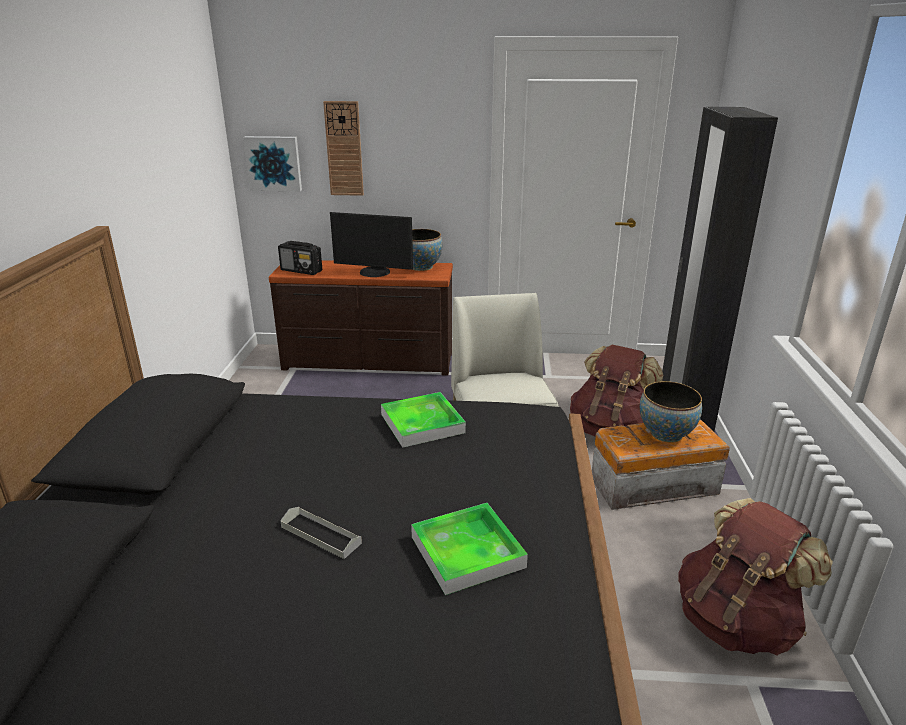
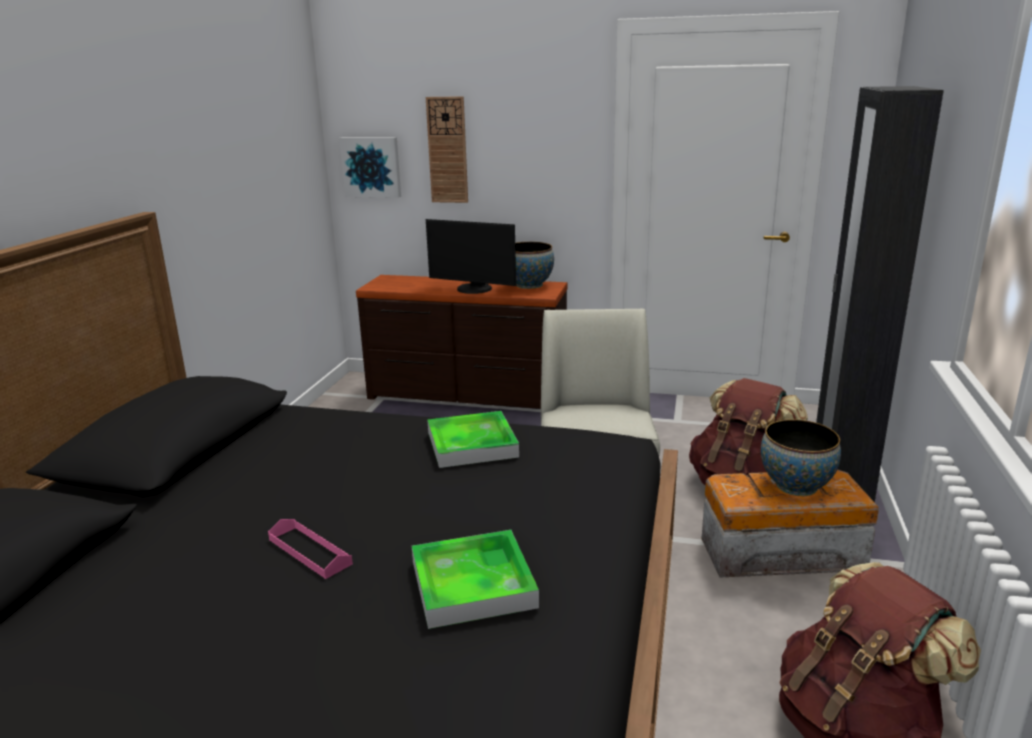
camera: 10 degrees right, 5 degrees down
(301, 271) = (394, 286): radio -> none
(321, 535) = (309, 551): grey tray -> pink tray

